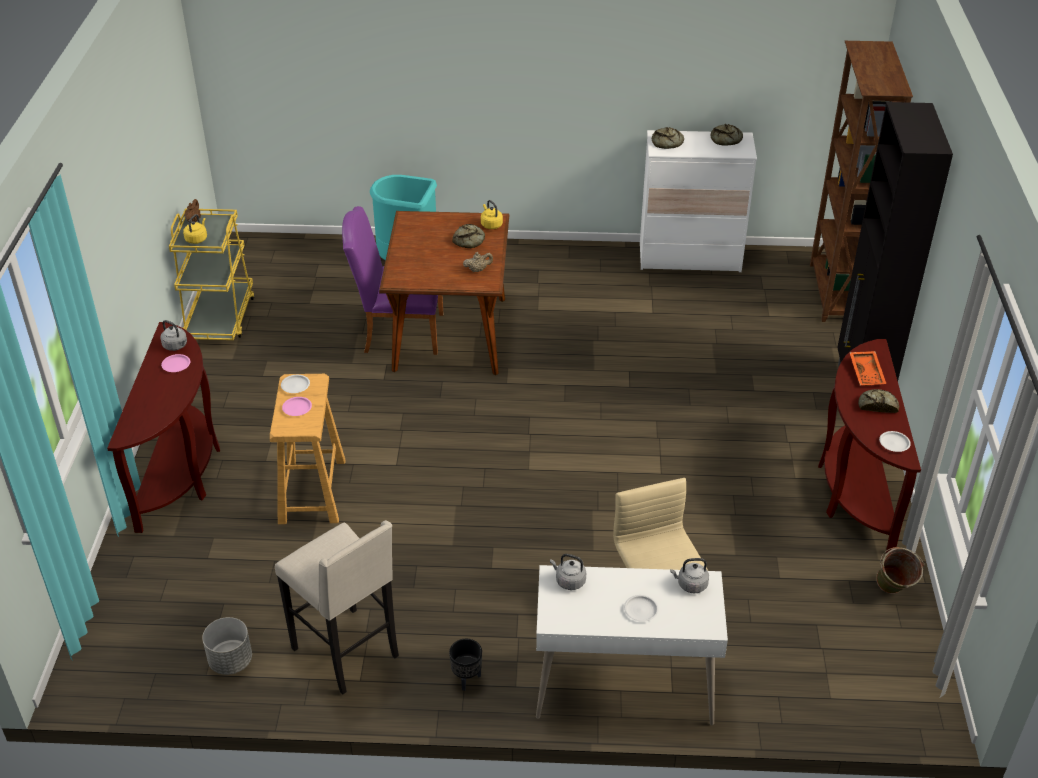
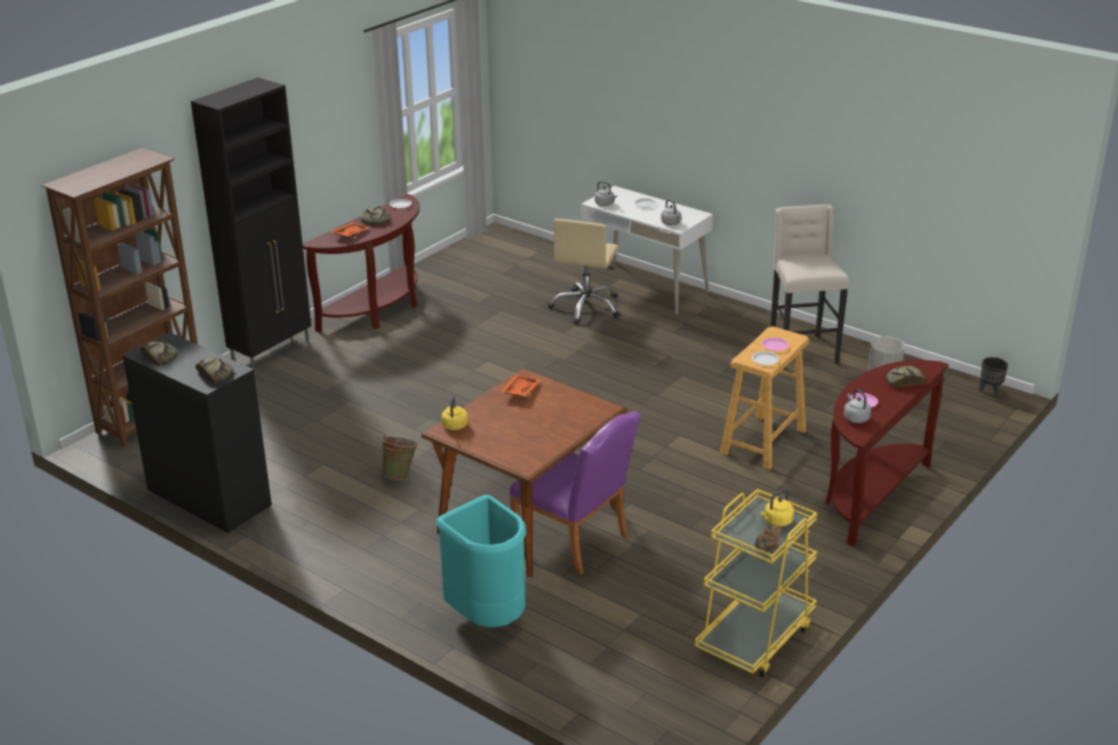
camera: 145 degrees left, 10 degrees down
(467, 679) = (734, 317): black planter -> black planter (989, 392)
(470, 240) = (493, 419): bread -> bread (903, 381)
(478, 270) = (519, 391): beige teapot -> orange tray
(689, 258) = (209, 498): white dresser -> black dresser
(892, 592) = (438, 269): green bucket -> green bucket (400, 475)

